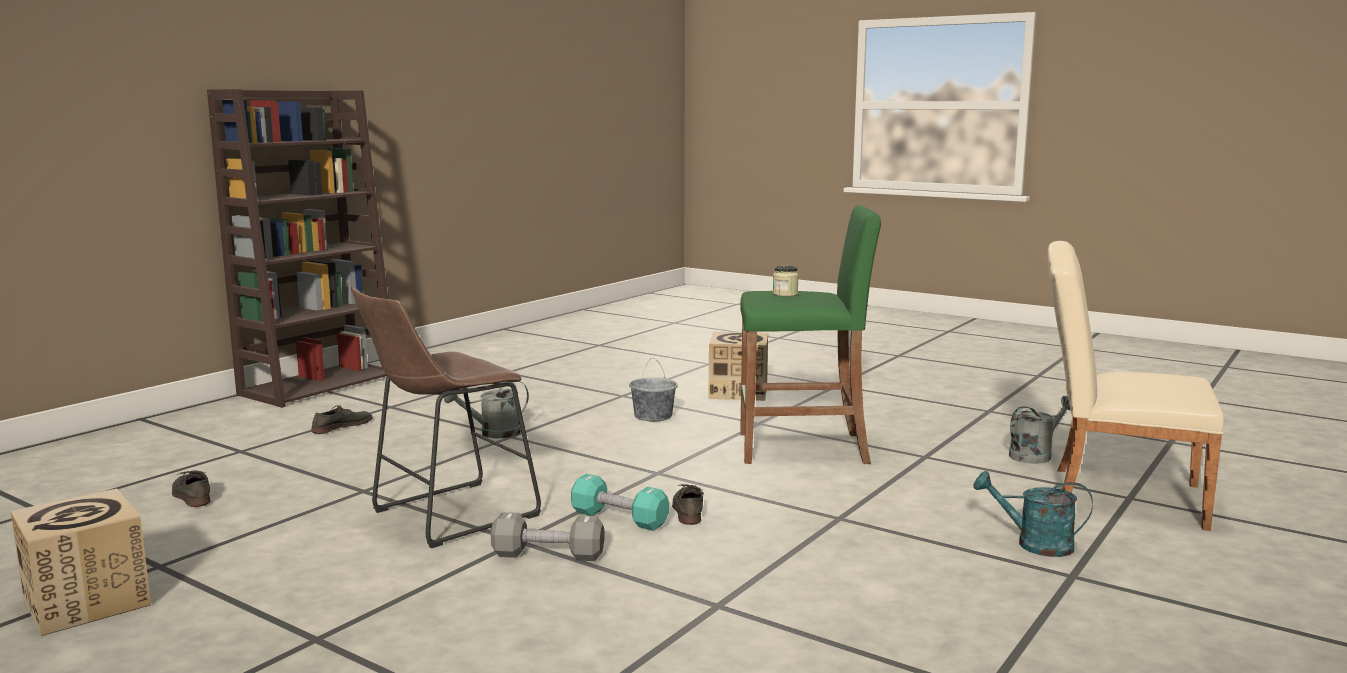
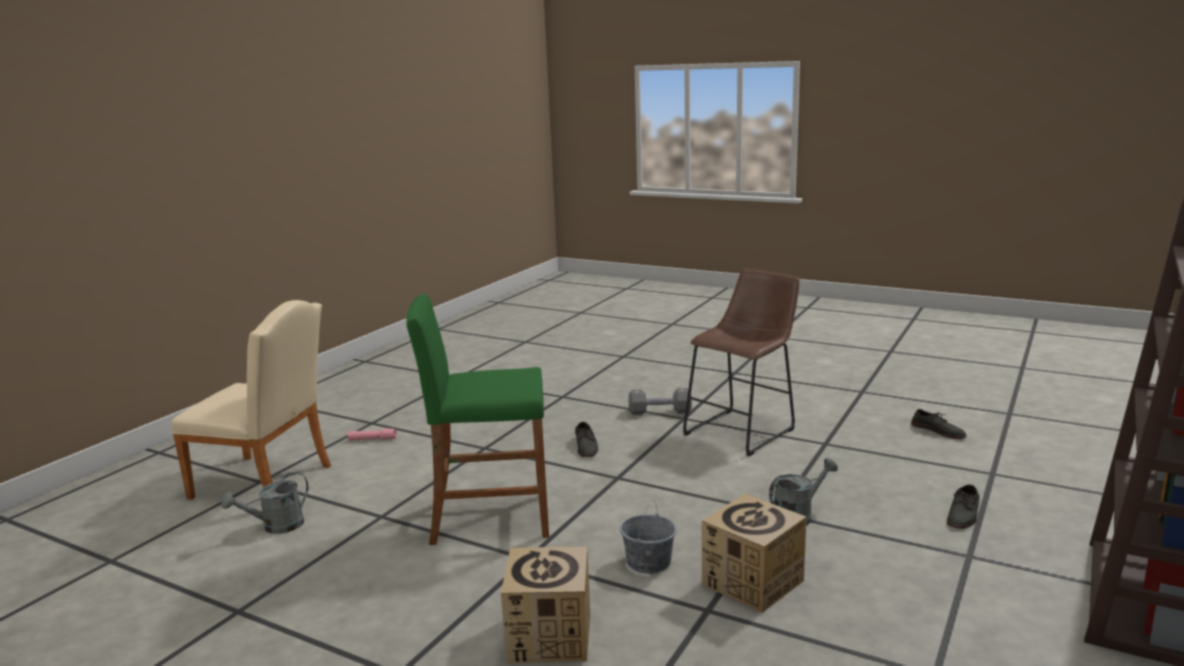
camera: 175 degrees right, 5 degrees up
(87, 602) = (861, 376): cardboard box -> cardboard box (752, 582)
(619, 519) = (630, 436): turquoise dumbbell -> none
(785, 294) = (500, 379): jar -> none
(1034, 544) = (373, 439): turquoise watering can -> pink flashlight

